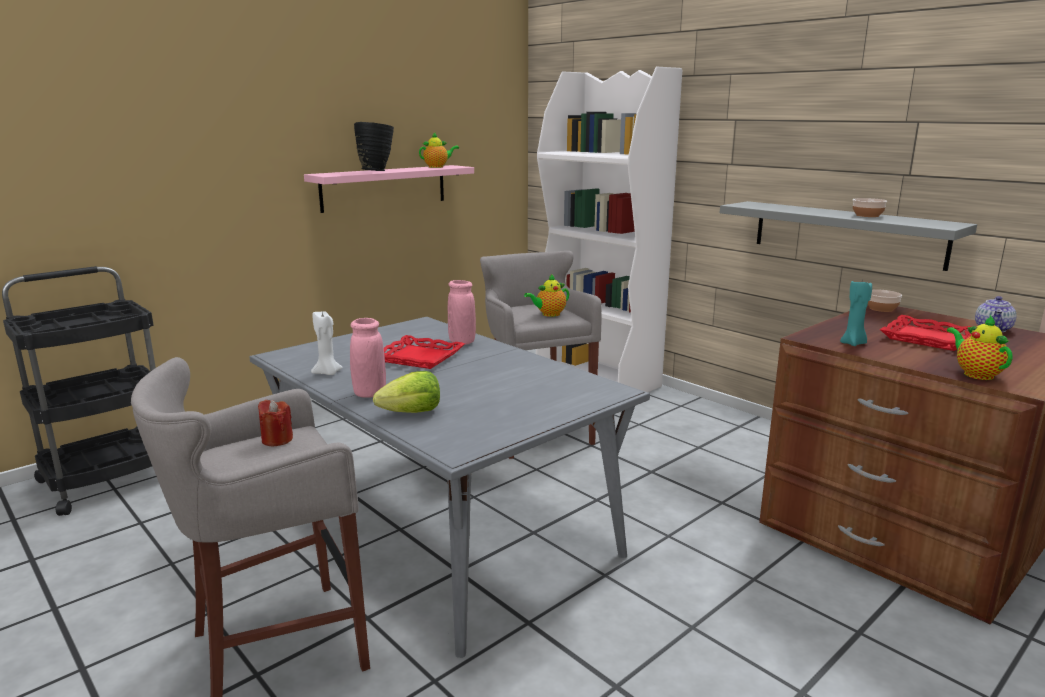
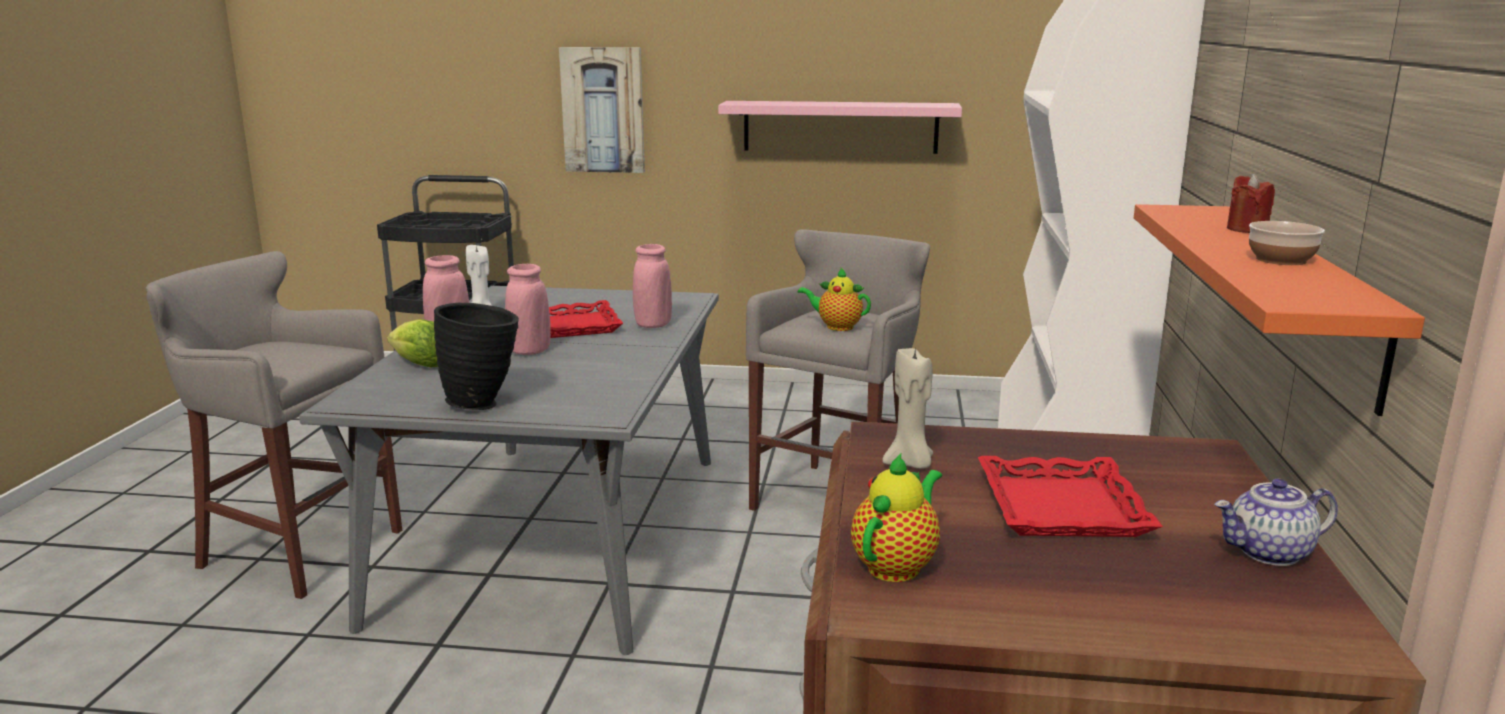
camera: 50 degrees right, 0 degrees up
(199, 190) = (603, 110): none -> picture
(277, 440) = (310, 349): red candle -> red candle (1246, 229)
(376, 171) = (810, 103): black vase -> black vase (484, 404)
(437, 167) = (914, 104): teapot -> none
(450, 379) = (530, 351): none -> pink vase
(846, 233) = (1301, 296): grey shelf -> orange shelf
(853, 344) = (910, 464): turquoise candle -> beige candle
(881, 308) = (1193, 451): bowl -> none

